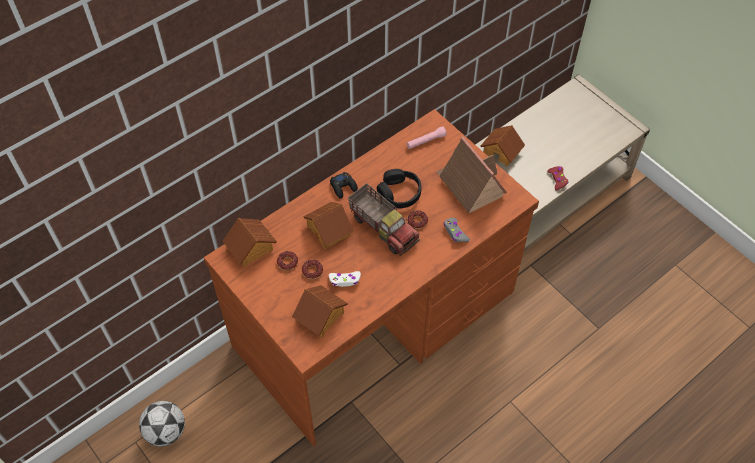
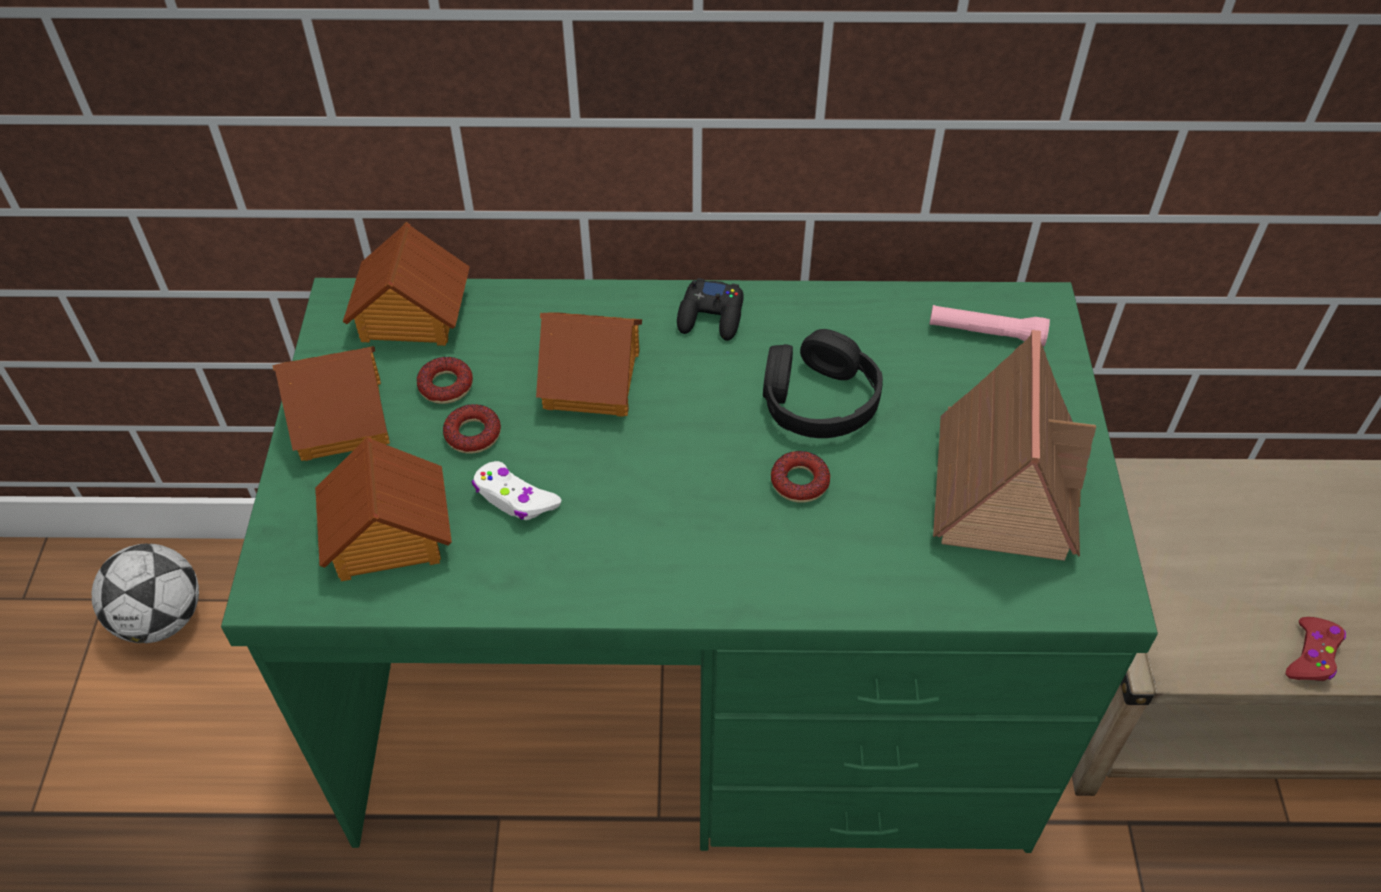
camera: 40 degrees right, 5 degrees down
(376, 320) = (694, 695): brown desk -> green desk
(383, 227) = (710, 447): toy truck -> none
(455, 233) = (864, 565): grey game controller -> none
(502, 151) = (1217, 509): toy house -> toy house (343, 417)

